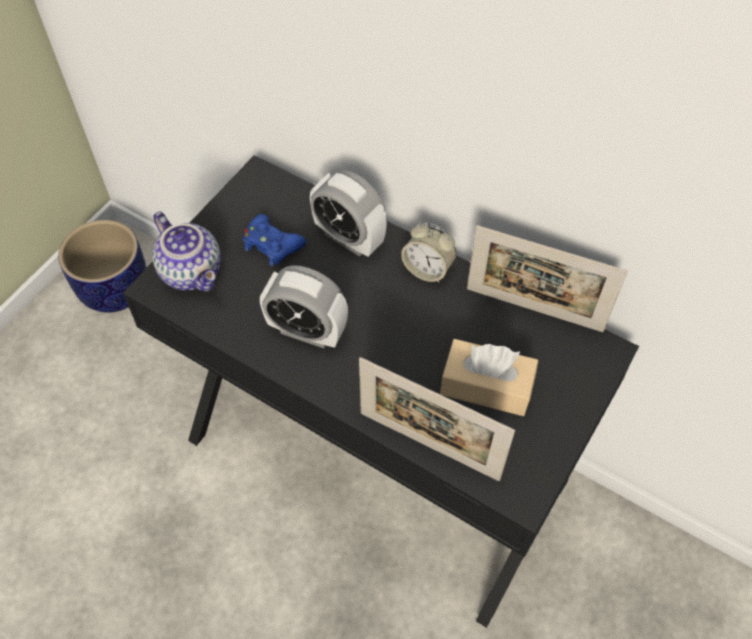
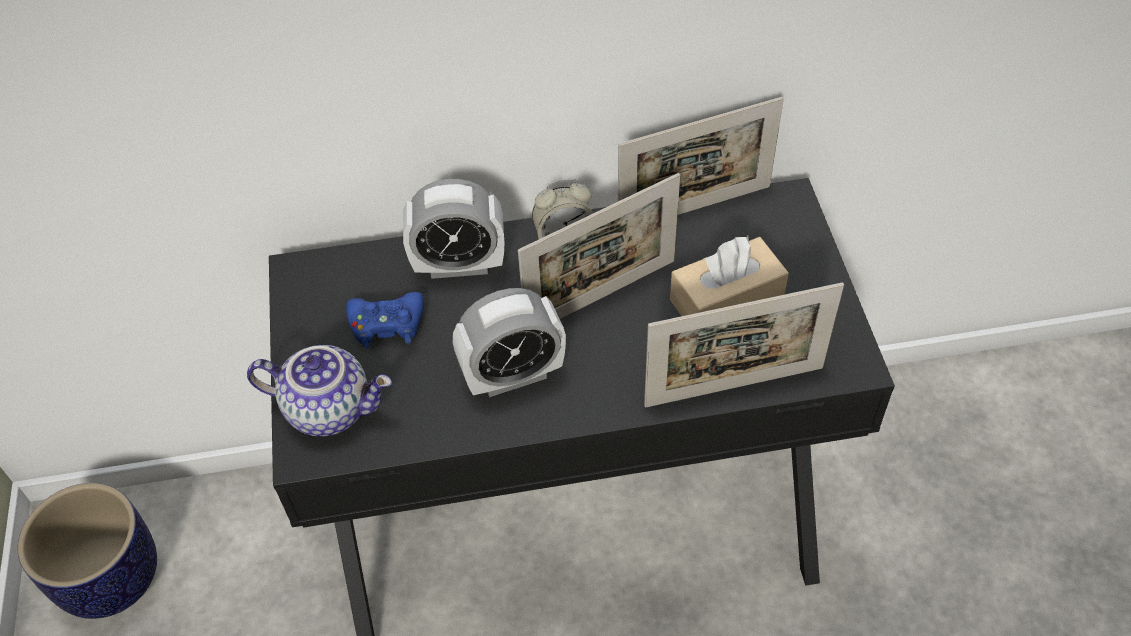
camera: 40 degrees left, 5 degrees down
(410, 322) = (601, 296): none -> picture frame

